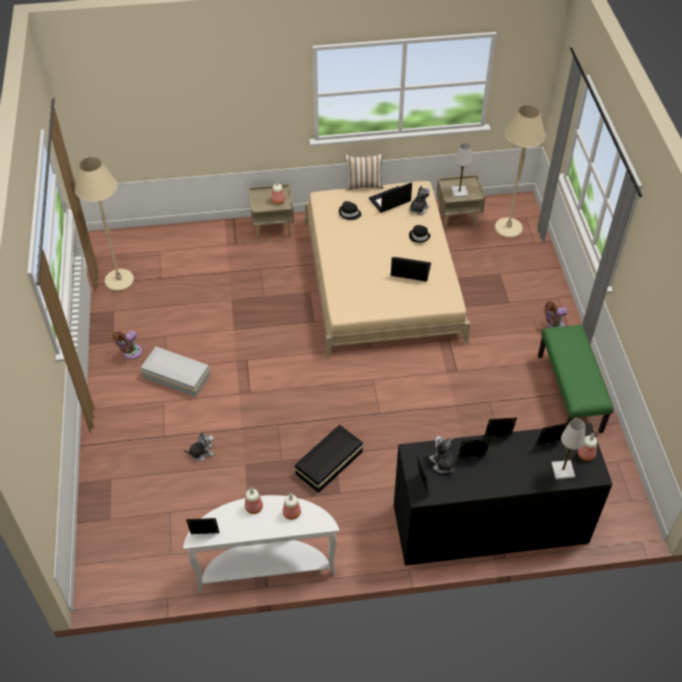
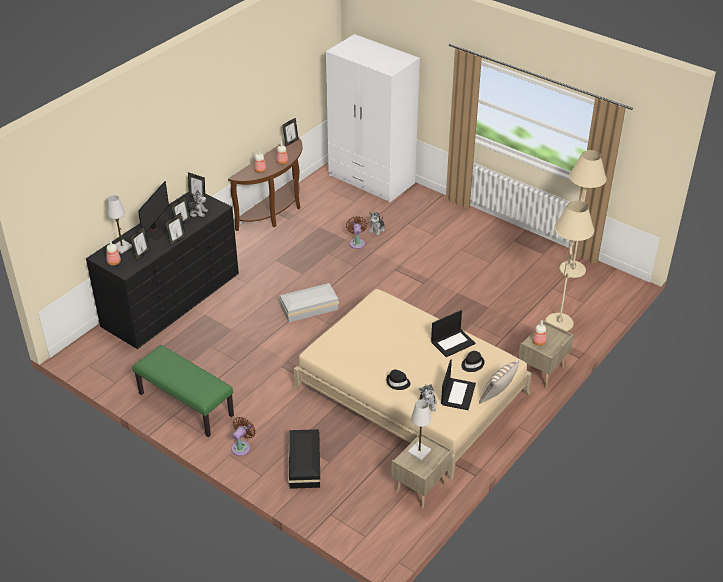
camera: 135 degrees right, 10 degrees down
(111, 530) = (371, 179): none -> white wardrobe
(131, 353) = (493, 242): brown fan -> brown fan (357, 242)
(177, 377) = (447, 249): white storage box -> white storage box (308, 307)
(265, 566) = (275, 212): white console table -> brown console table
(327, 463) = (301, 268): black storage box -> black storage box (305, 463)
(410, 270) = (371, 352): laptop -> laptop (453, 342)
(506, 471) = (155, 229): none -> monitor
(508, 228) = (368, 512): beige floor lamp -> beige floor lamp (559, 323)

